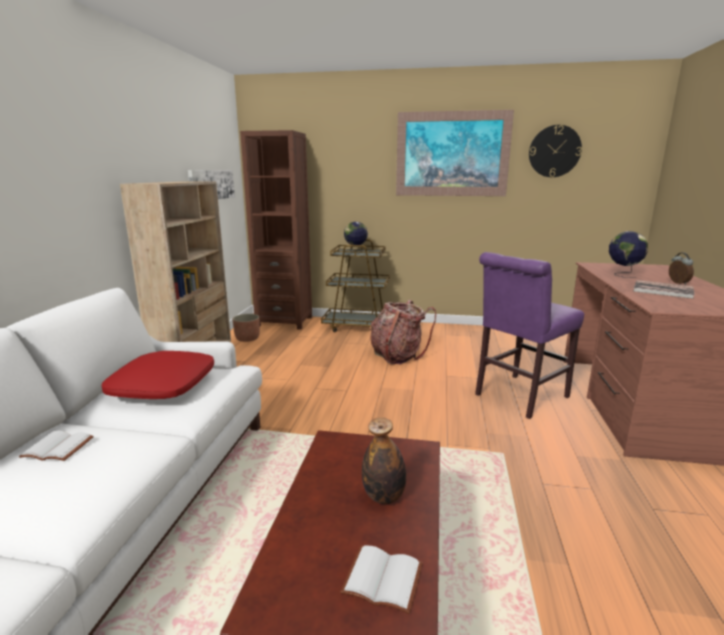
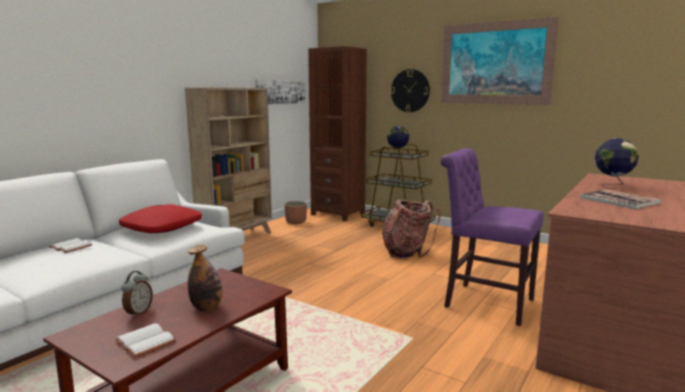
camera: 25 degrees right, 5 degrees down
(518, 397) = (484, 302): purple chair -> purple chair turned 45 degrees clockwise
(554, 151) = (604, 57): wall clock -> wall clock (410, 90)
(677, 283) = (659, 197): alarm clock -> alarm clock (138, 312)

